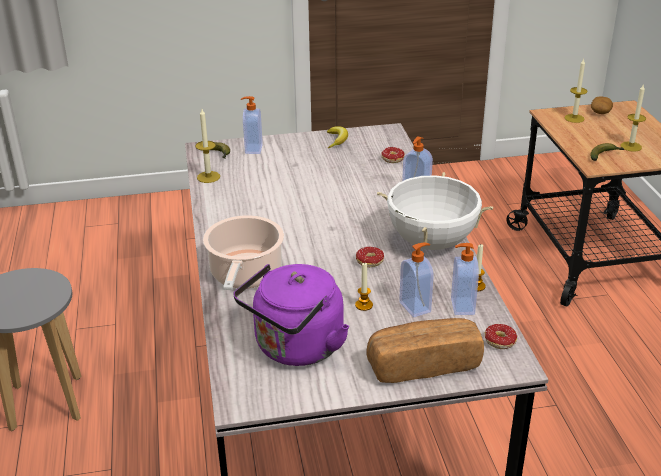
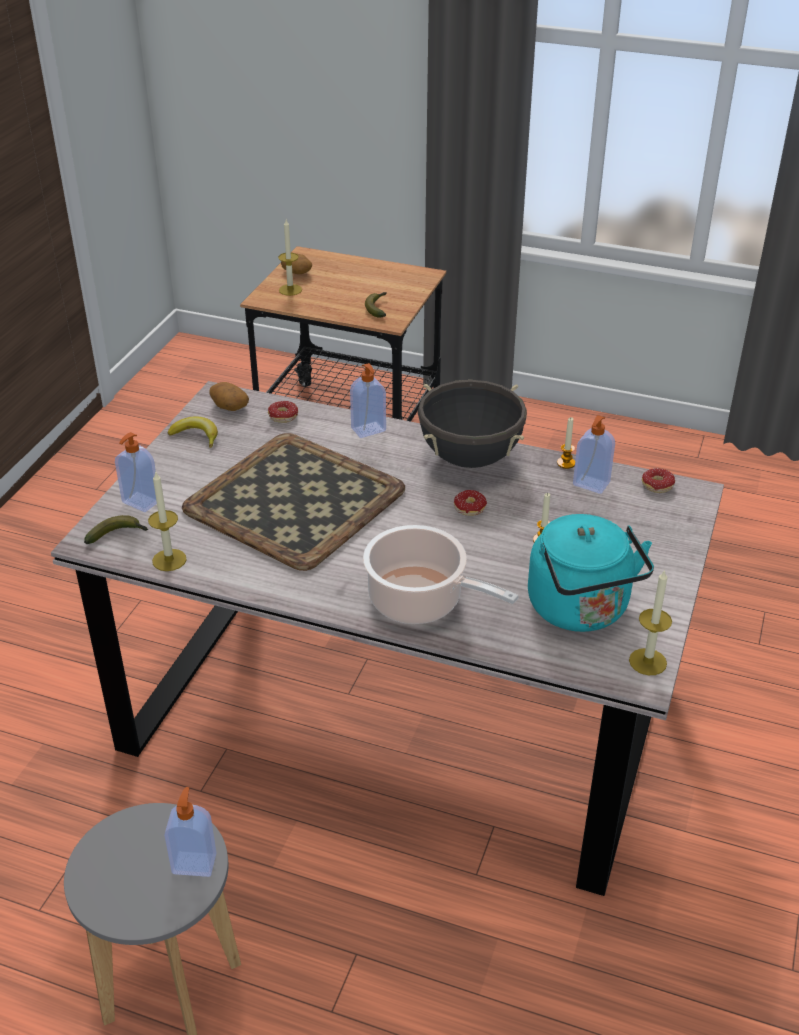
camera: 60 degrees left, 5 degrees up
(296, 348) = (581, 610): purple kettle -> turquoise kettle
(306, 195) = (295, 501): none -> tray
(381, 138) = (229, 406): none -> potato
(416, 307) = (570, 510): soap dispenser -> soap dispenser (194, 862)
(423, 364) = (661, 541): bread -> none
(431, 242) = (470, 458): white cooking pot -> black cooking pot
(631, 146) = (377, 288): candle -> candle (647, 662)

